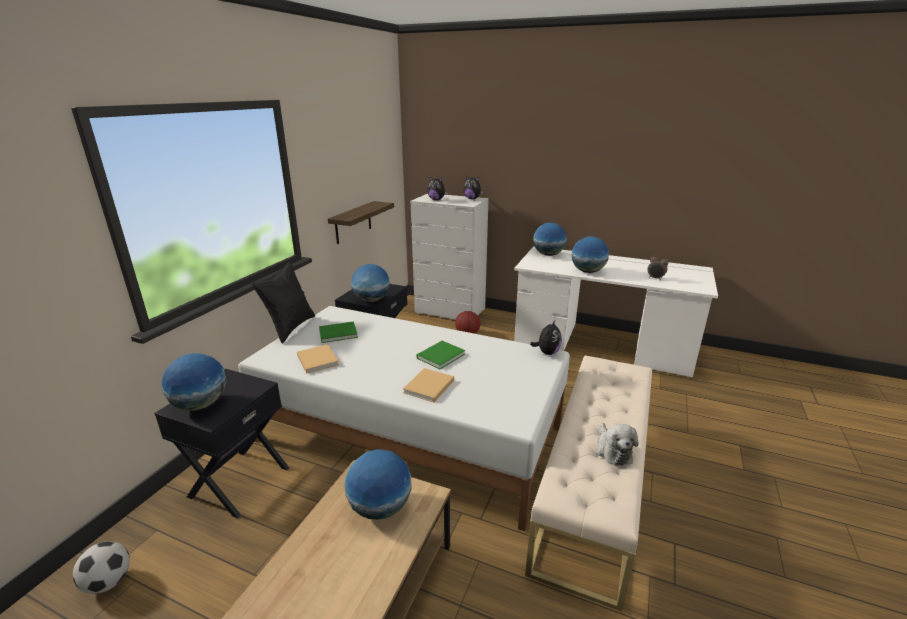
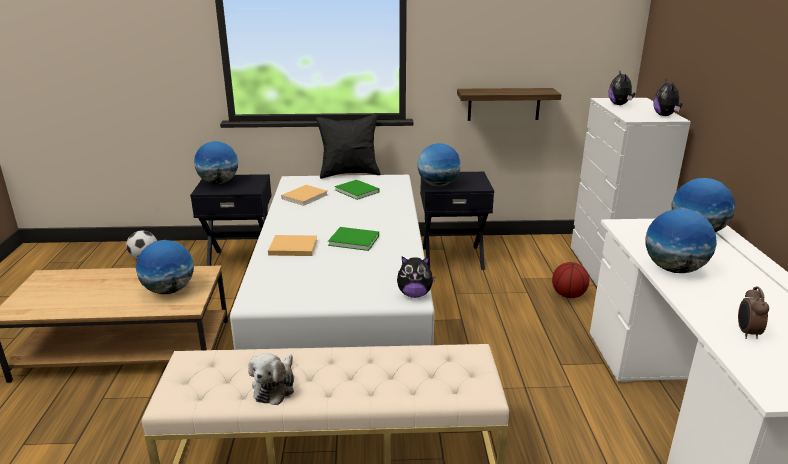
camera: 65 degrees right, 0 degrees up
(613, 450) = (275, 387): plush toy -> plush toy turned 45 degrees counterclockwise

